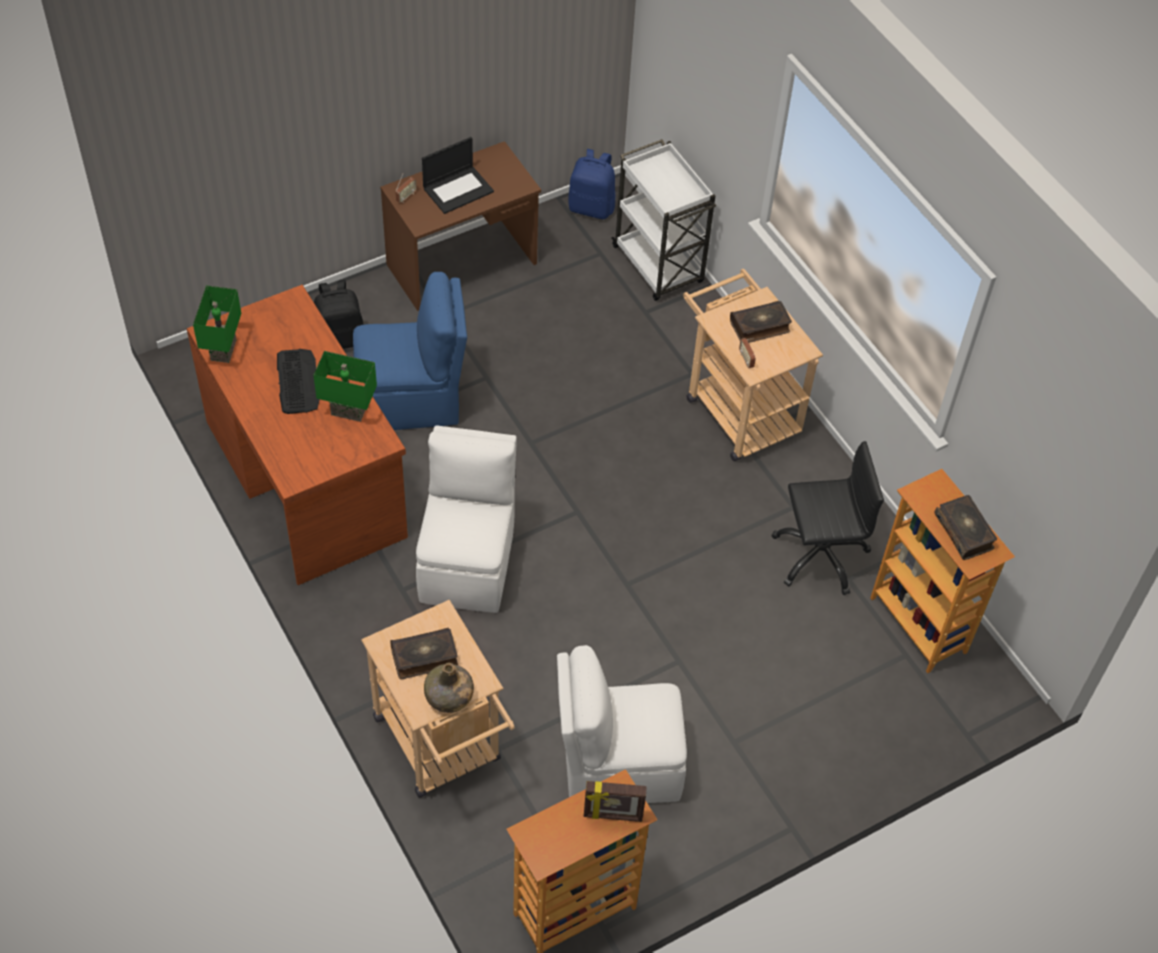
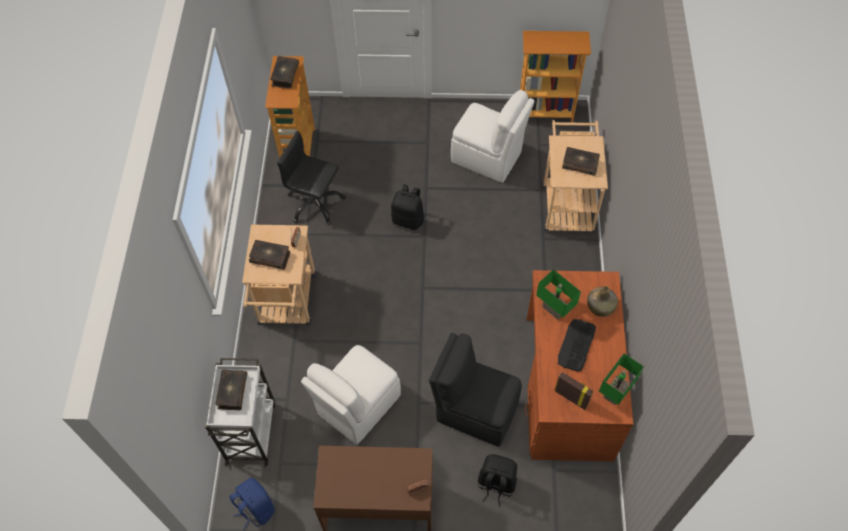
camera: 145 degrees left, 5 degrees up
(411, 400) = (475, 410): blue chair -> black chair
(449, 697) = (578, 141): green bottle -> green bottle (600, 306)
(458, 189) = (376, 476): laptop -> none
(468, 562) = (500, 288): white chair -> white chair (357, 406)
(613, 816) = (541, 39): picture frame -> picture frame (571, 397)
(667, 597) = (408, 219): none -> black backpack
(674, 185) = (232, 392): none -> book

